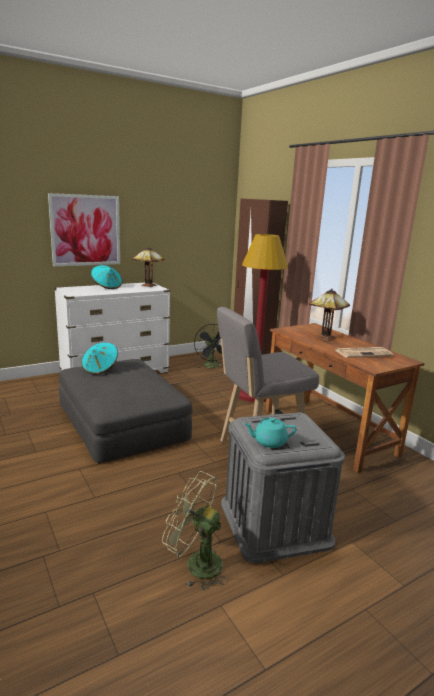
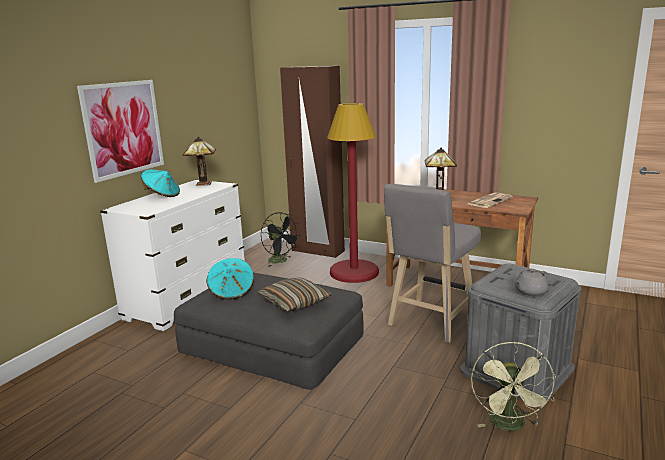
camera: 30 degrees left, 0 degrees up
(125, 390) = (294, 302): none -> pillow
(196, 563) = (509, 426): green fan -> green fan turned 75 degrees counterclockwise
(269, 442) = (530, 292): turquoise teapot -> grey teapot

